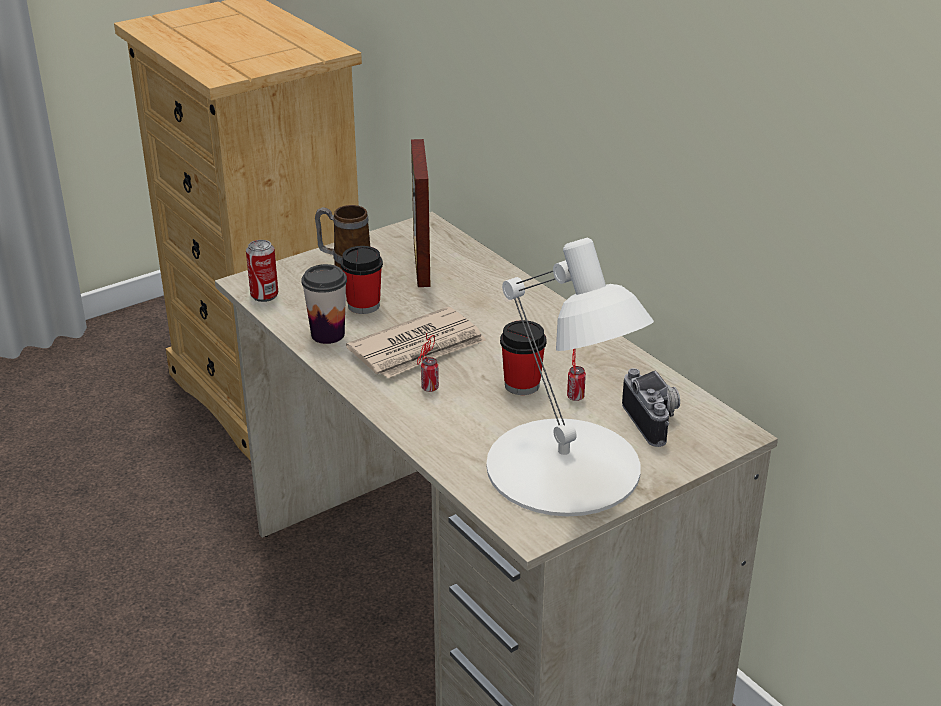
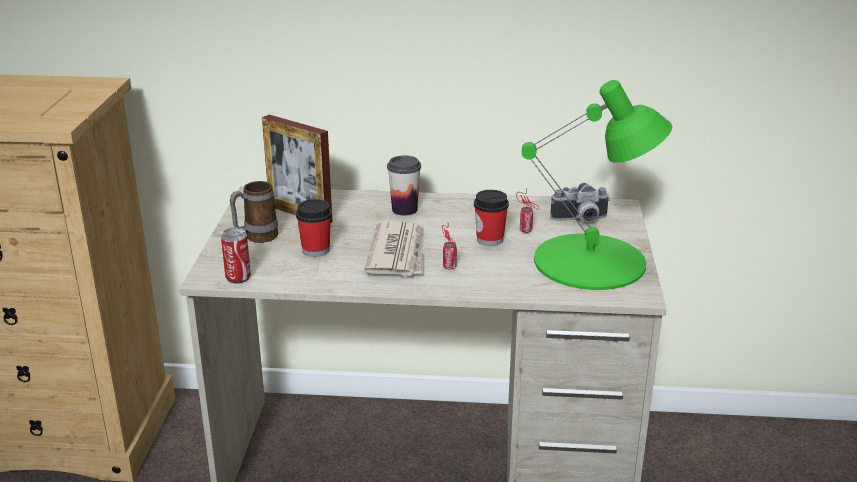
camera: 50 degrees left, 5 degrees down
(328, 334) = (330, 275): cup -> cup (404, 210)
(563, 468) = (591, 262): white table lamp -> green table lamp
(655, 421) = (580, 220): camera -> camera turned 150 degrees clockwise

